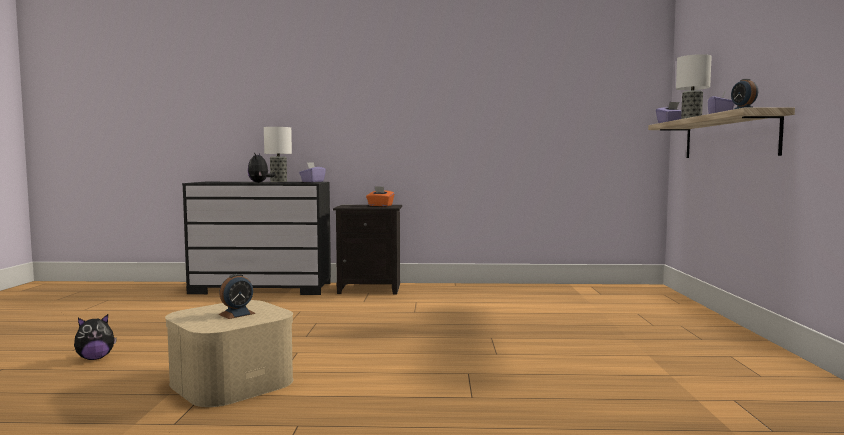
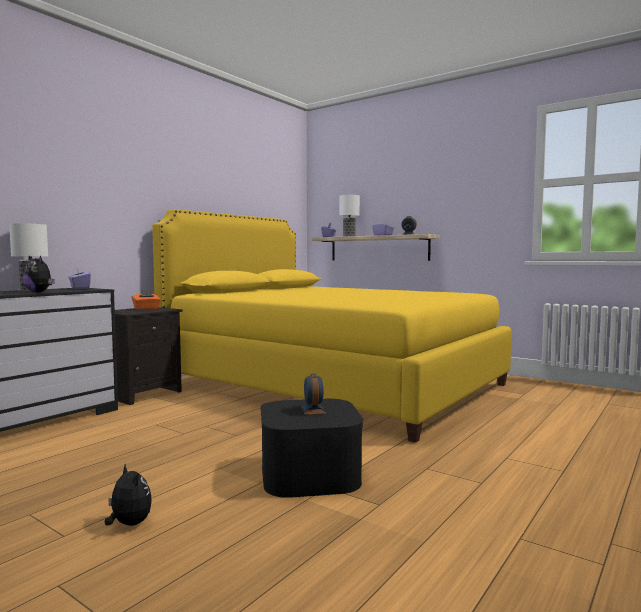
camera: 55 degrees left, 0 degrees up
(95, 358) = (129, 524): plush toy -> plush toy turned 45 degrees counterclockwise
(232, 381) = (309, 474): beige storage box -> black storage box
(535, 325) = (332, 384): none -> yellow bed

